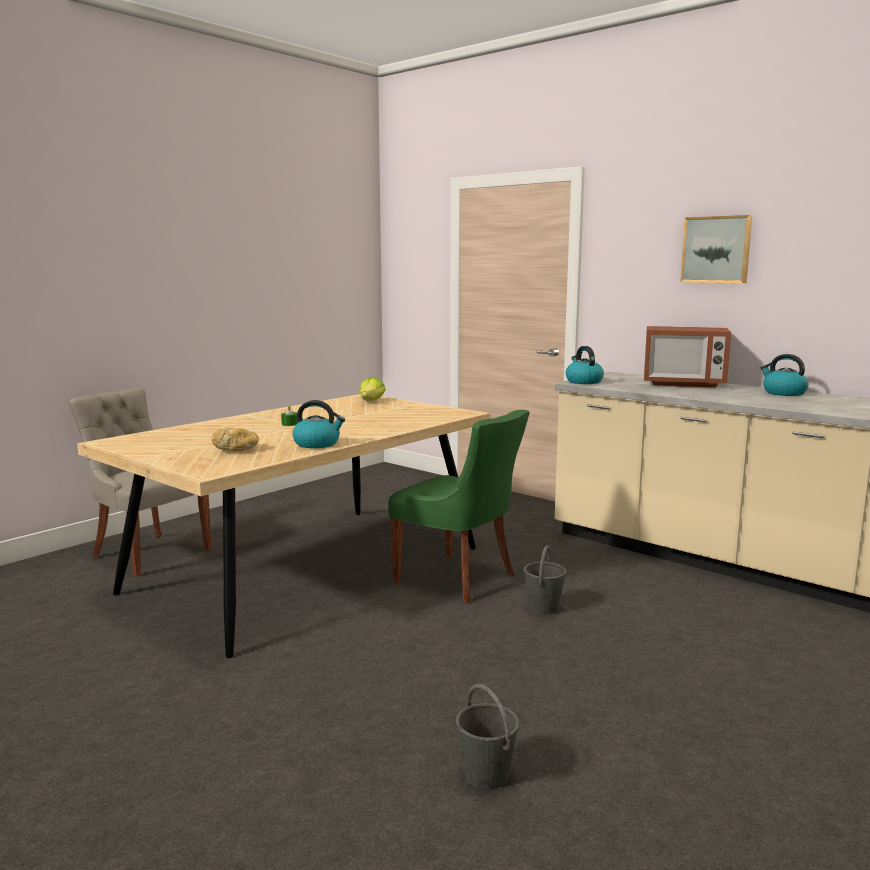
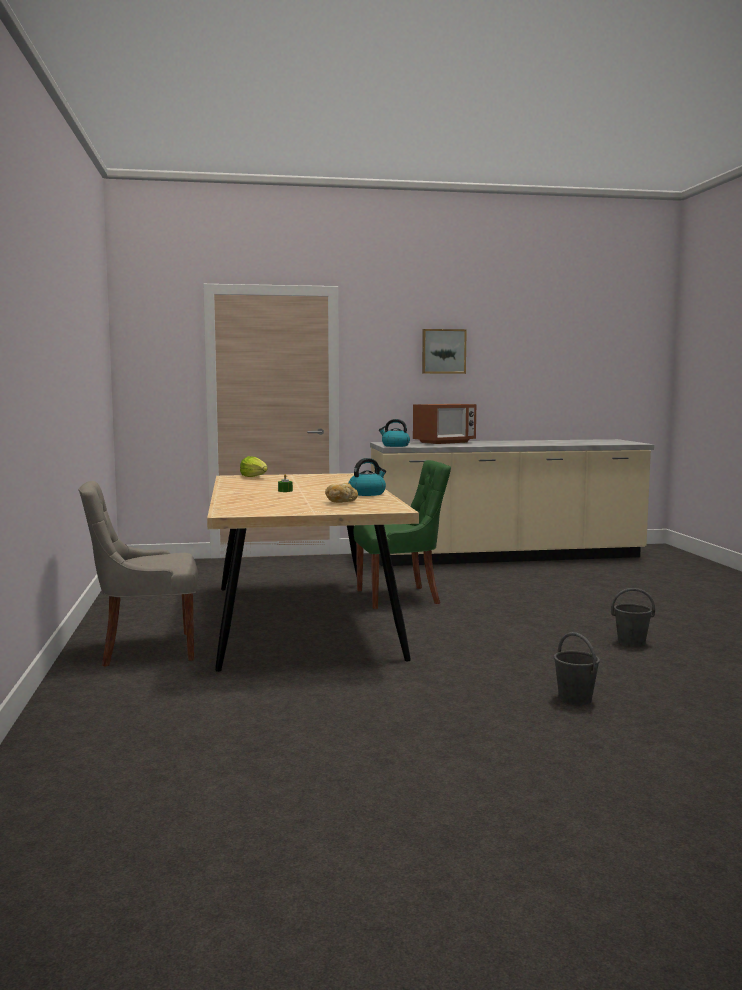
camera: 50 degrees left, 5 degrees down
(543, 607) = (476, 594): grey bucket -> grey bucket (574, 699)
(783, 393) = (505, 441): kettle -> none

